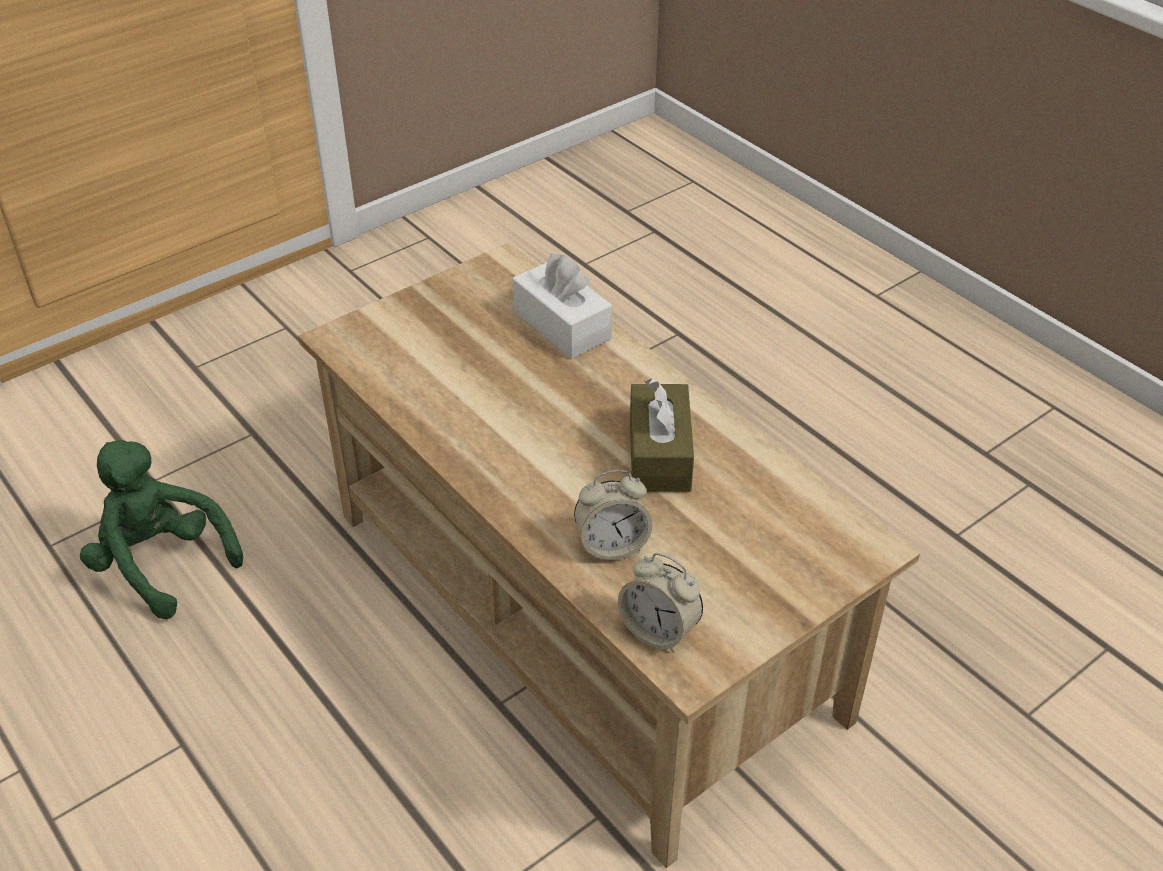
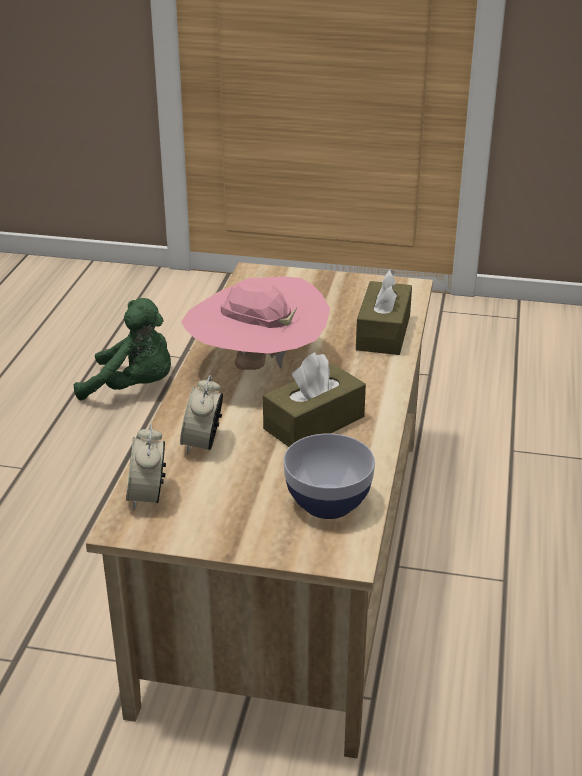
camera: 50 degrees right, 10 degrees down
(161, 564) = (134, 387): green plush toy -> green plush toy turned 105 degrees clockwise
(520, 436) = (256, 367): none -> pink hat
(562, 325) = (383, 332): white tissue box -> brown tissue box
(612, 545) = (203, 444): alarm clock -> alarm clock turned 60 degrees clockwise
(789, 515) = (328, 503): none -> bowl

